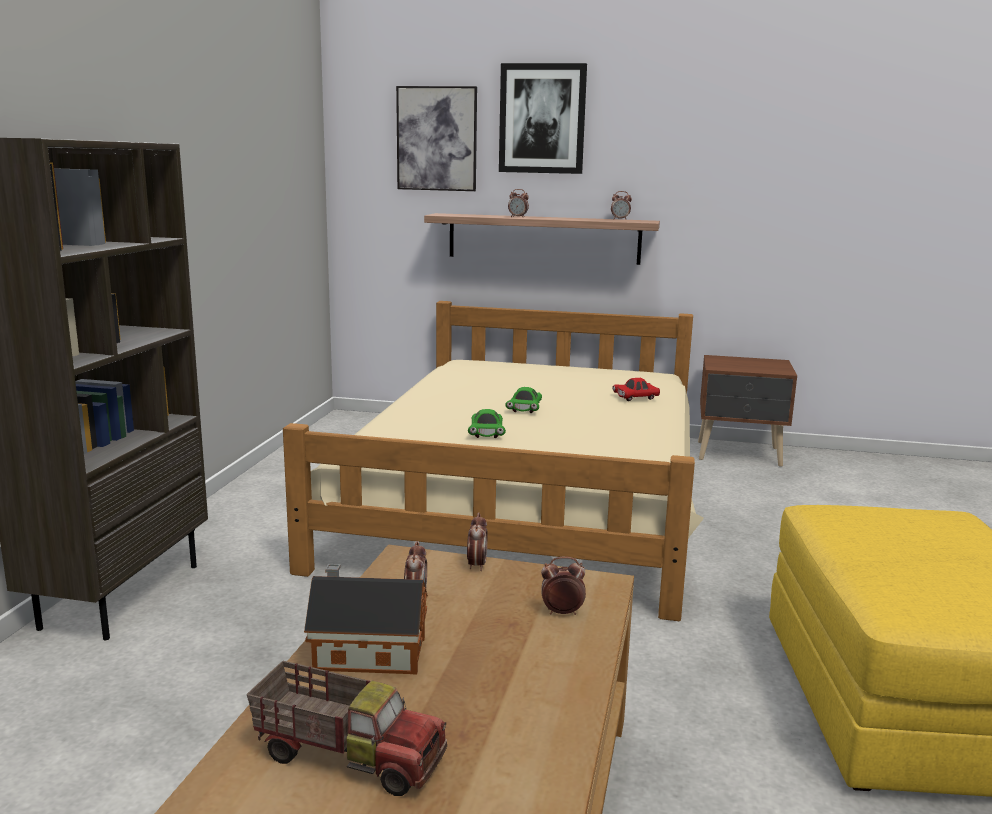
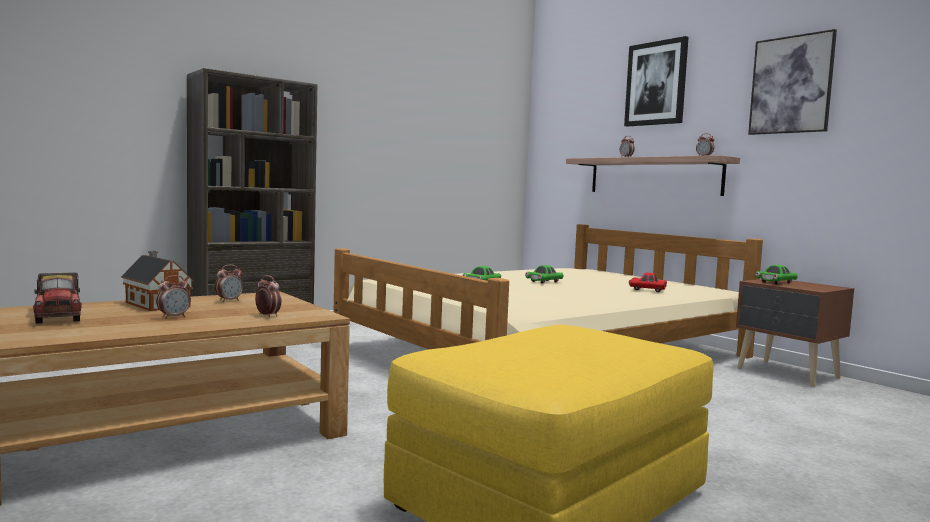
camera: 40 degrees right, 10 degrees down
(437, 139) = (590, 106): picture -> picture (791, 85)
(477, 565) = (290, 301): alarm clock -> alarm clock (174, 317)
(733, 365) = (776, 282): none -> green toy car

